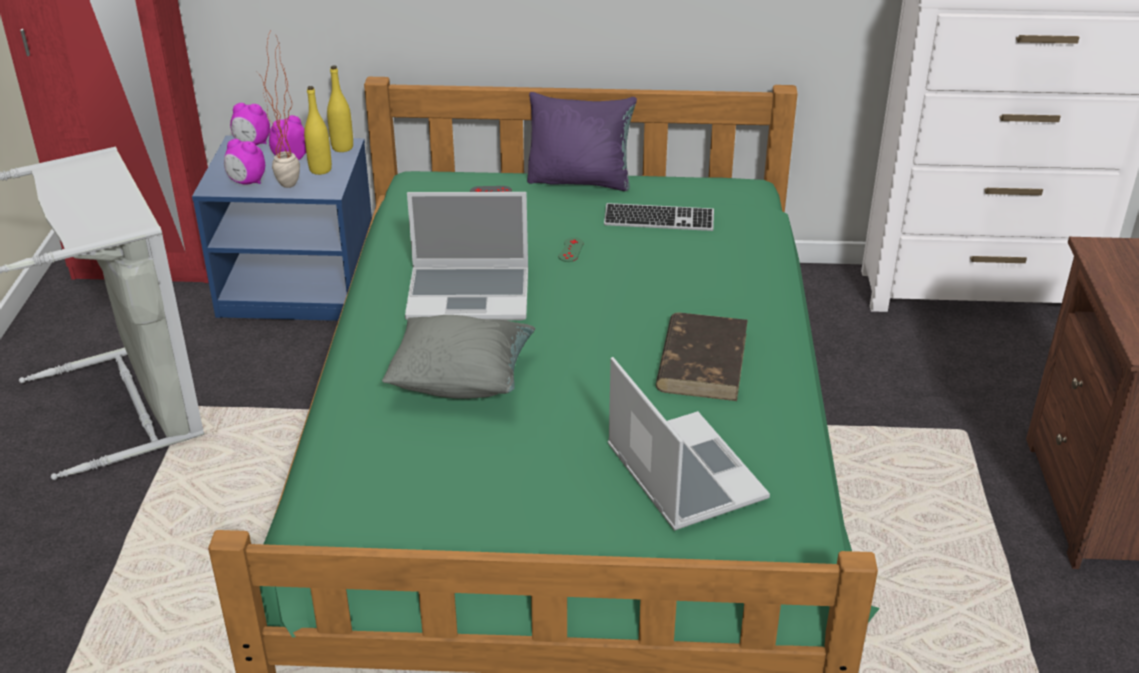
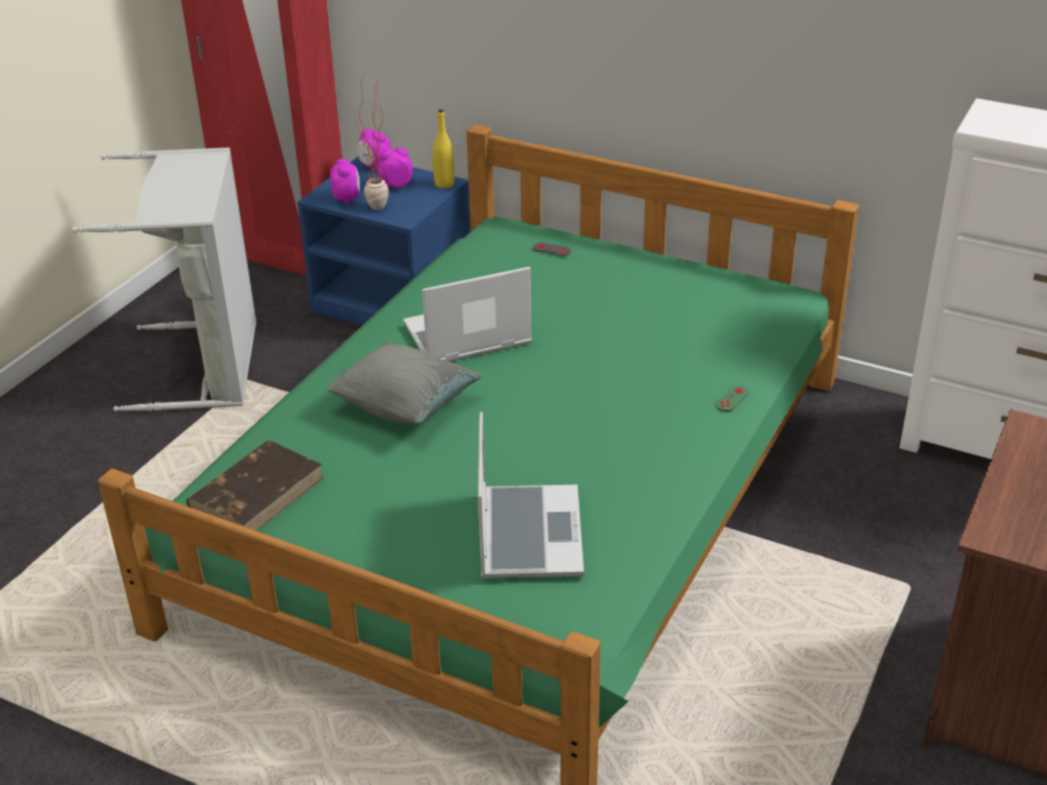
camera: 25 degrees right, 0 degrees up
(247, 182) = (347, 199): alarm clock -> alarm clock turned 150 degrees counterclockwise
(320, 170) = (412, 200): yellow bottle -> none
(470, 295) = (466, 336): laptop -> laptop turned 135 degrees clockwise
(570, 250) = (581, 317): green game controller -> green game controller (731, 398)
(580, 180) = (641, 256): purple pillow -> none
(659, 220) = (681, 308): keyboard -> none
(702, 361) = (621, 443): brown book -> brown book (257, 492)

